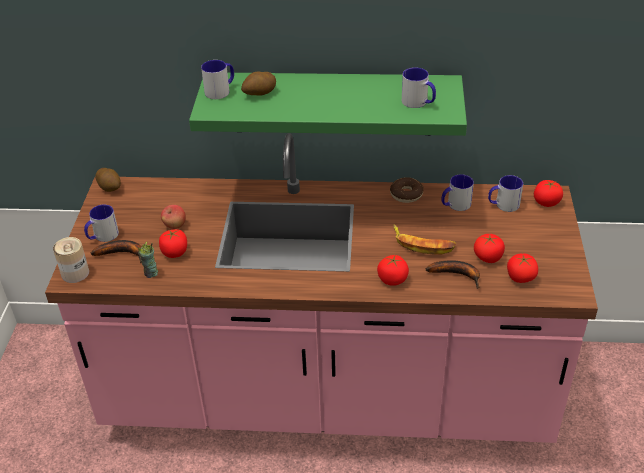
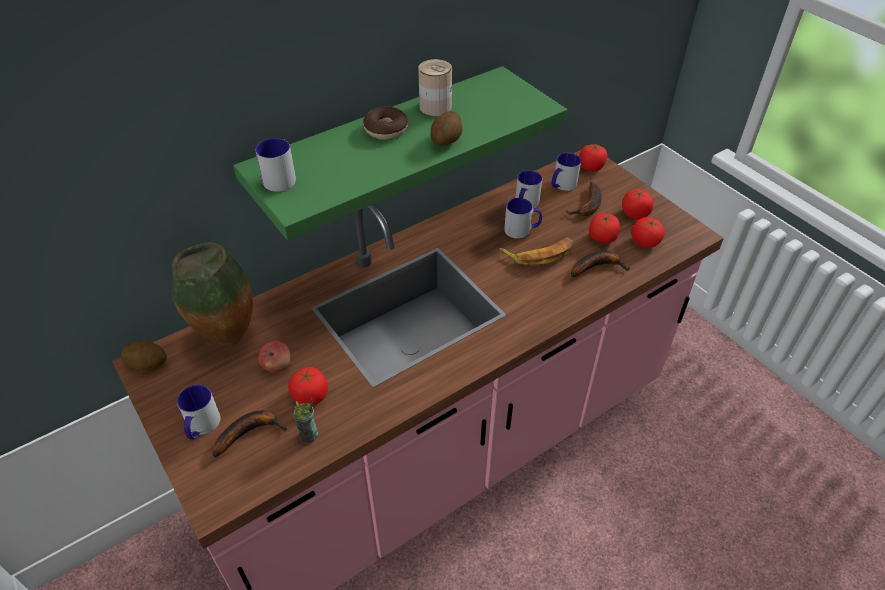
camera: 40 degrees left, 5 degrees up
(75, 273) = (214, 491): can -> can (435, 107)
(164, 195) = (227, 339): none -> vase
(259, 93) = (330, 162): potato -> potato (446, 141)
(392, 279) = (551, 301): tomato -> tomato (635, 214)
(406, 194) = (474, 215): donut -> donut (386, 129)
(418, 103) = (501, 106): mug -> mug (522, 230)
(506, 230) = (589, 206): none -> banana

